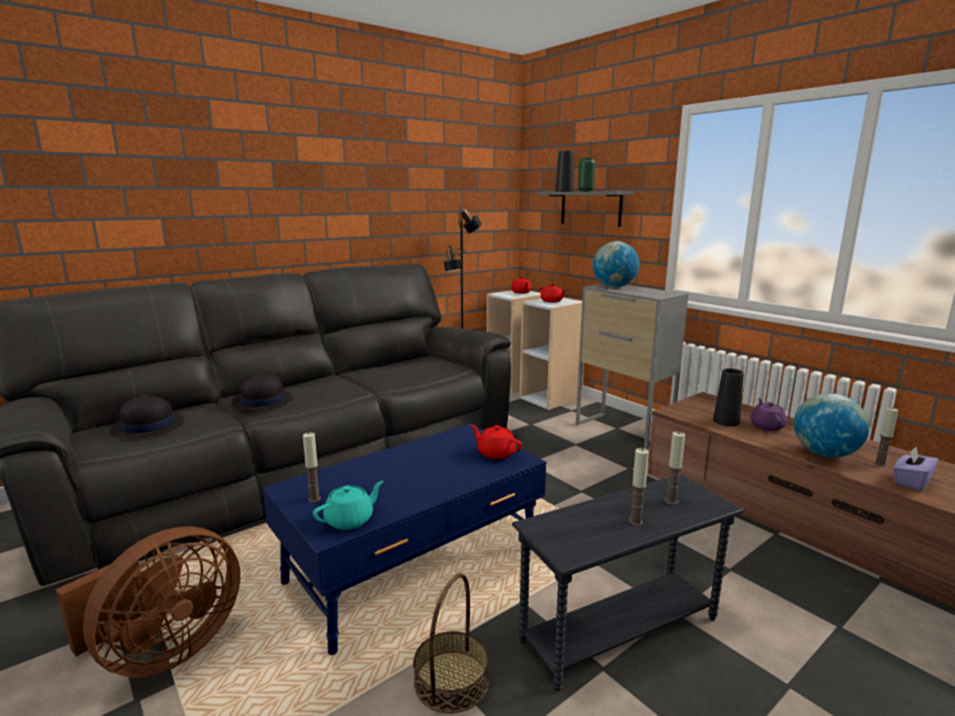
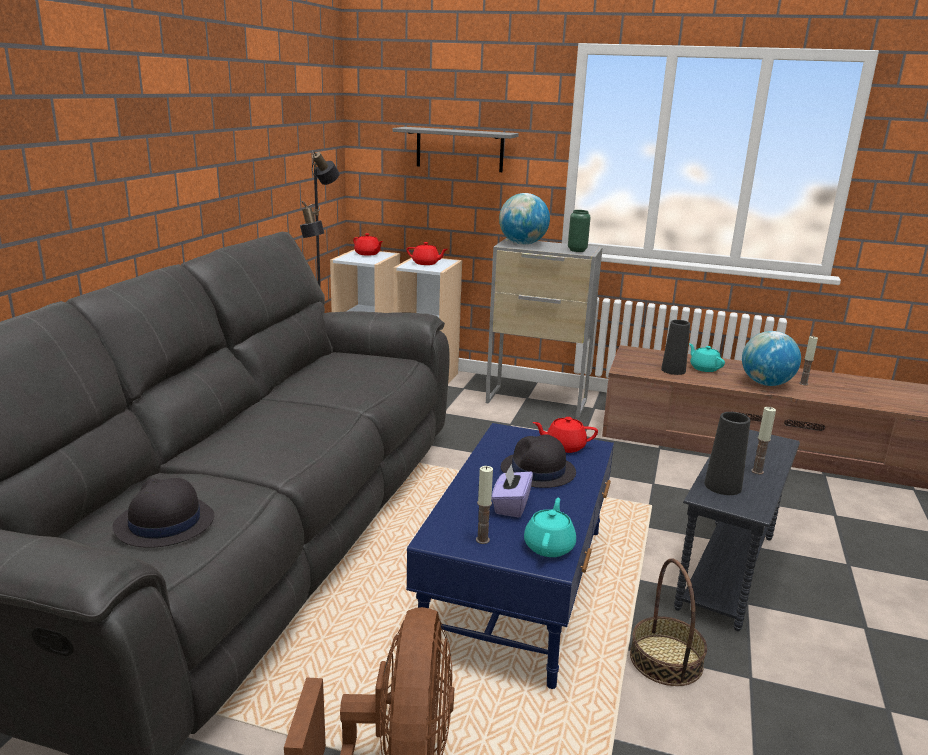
camera: 35 degrees left, 5 degrees up
(262, 401) = (254, 453): black hat -> black hat (537, 471)
(564, 191) = (428, 128): black vase -> black vase (722, 486)
(585, 191) = (461, 130): green vase -> green vase (577, 250)
(671, 501) = (754, 448): candle -> none
(767, 426) = (704, 368): purple teapot -> turquoise teapot
(911, 481) = (833, 393): purple tissue box -> purple tissue box (511, 505)

